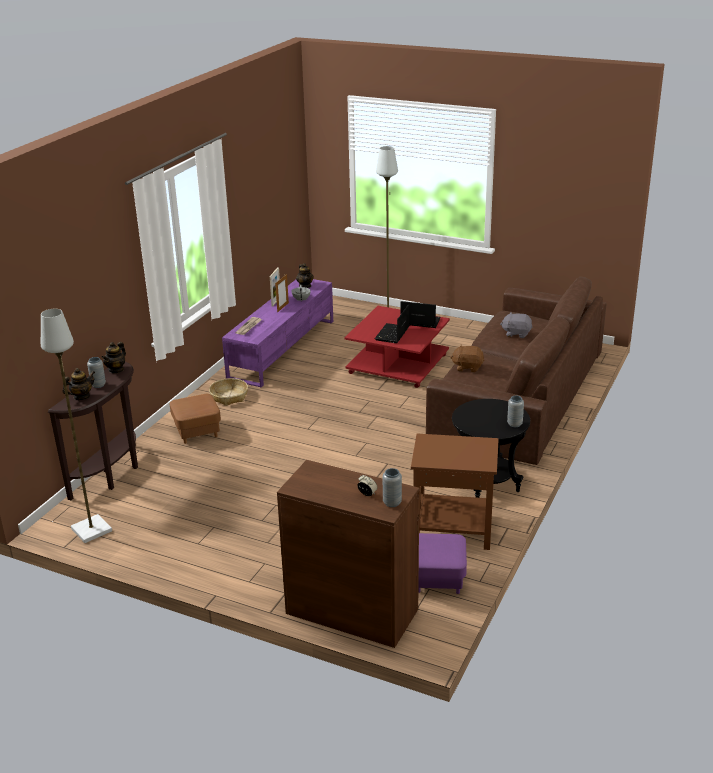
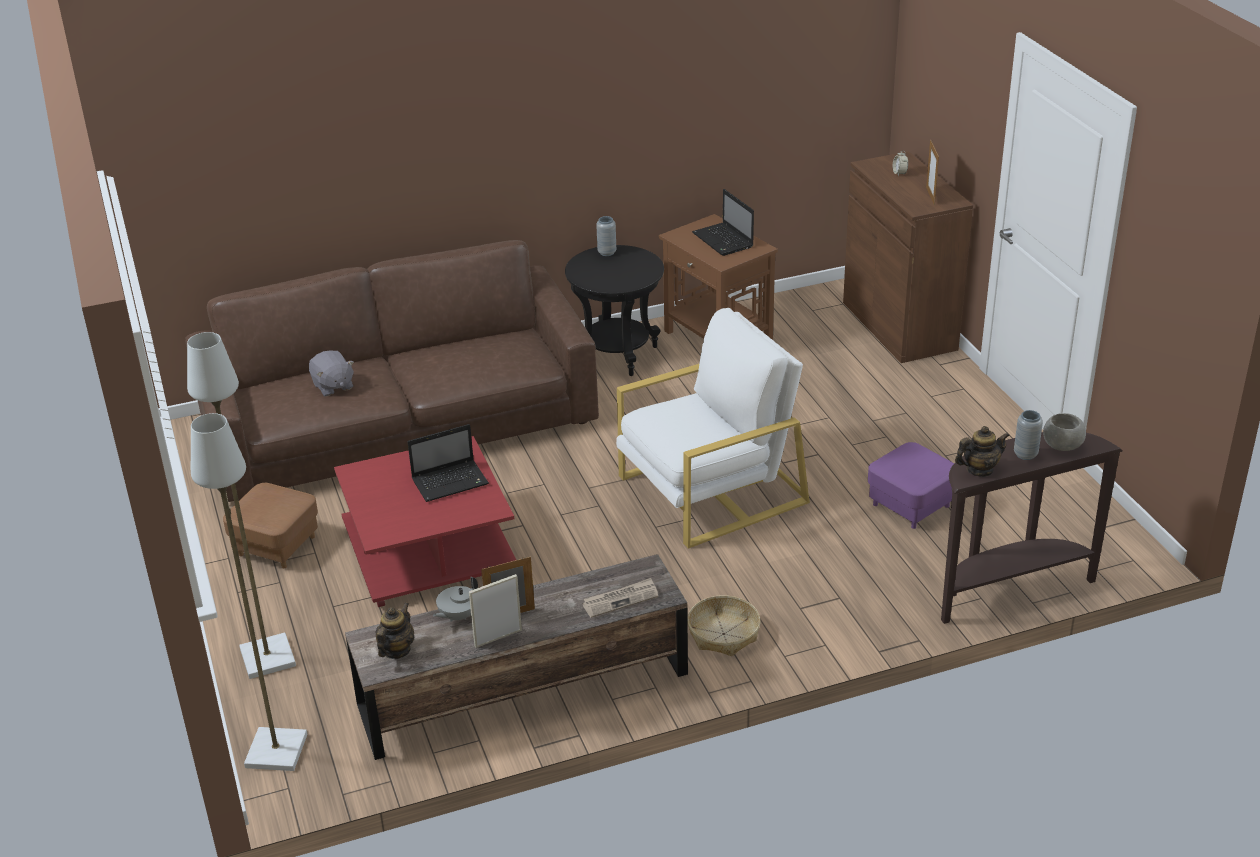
camera: 135 degrees left, 5 degrees up
(81, 396) = (1062, 446): teapot -> grey bowl
(92, 530) = (1088, 522): grey floor lamp -> grey floor lamp (275, 750)
(197, 431) = (834, 595): brown ottoman -> brown ottoman (276, 546)
(283, 349) = (521, 689): purple tv stand -> brown tv stand
(316, 483) = (930, 196): none -> picture frame
(318, 444) = (710, 490): none -> white armchair
(392, 503) = (889, 161): grey vase -> none
(419, 322) = (380, 482): laptop -> laptop (724, 241)
(438, 579) = (794, 312): purple ottoman -> purple ottoman (911, 505)
(467, 367) = (479, 372): brown plush toy -> none

